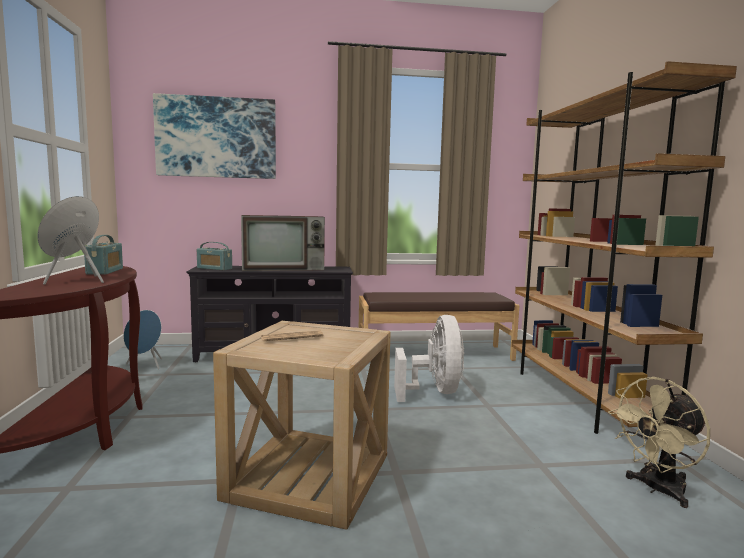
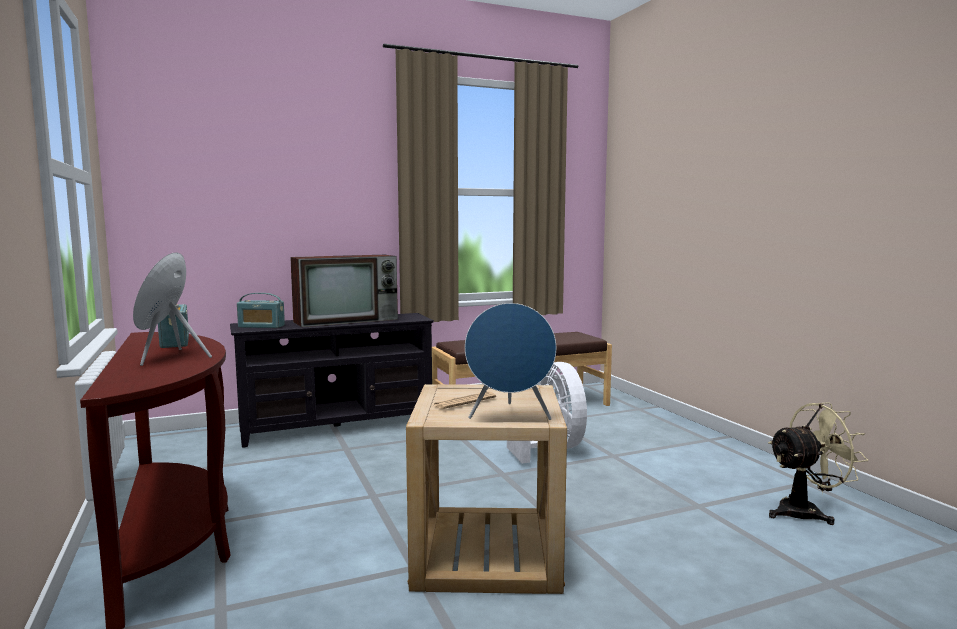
camera: 15 degrees left, 0 degrees up
(146, 365) = (181, 458): blue speaker -> blue speaker (510, 416)
(216, 137) = (244, 159): picture -> none
(581, 398) = (696, 437): brown bookcase -> none
(657, 490) = (806, 512): beige fan -> beige fan turned 150 degrees counterclockwise

